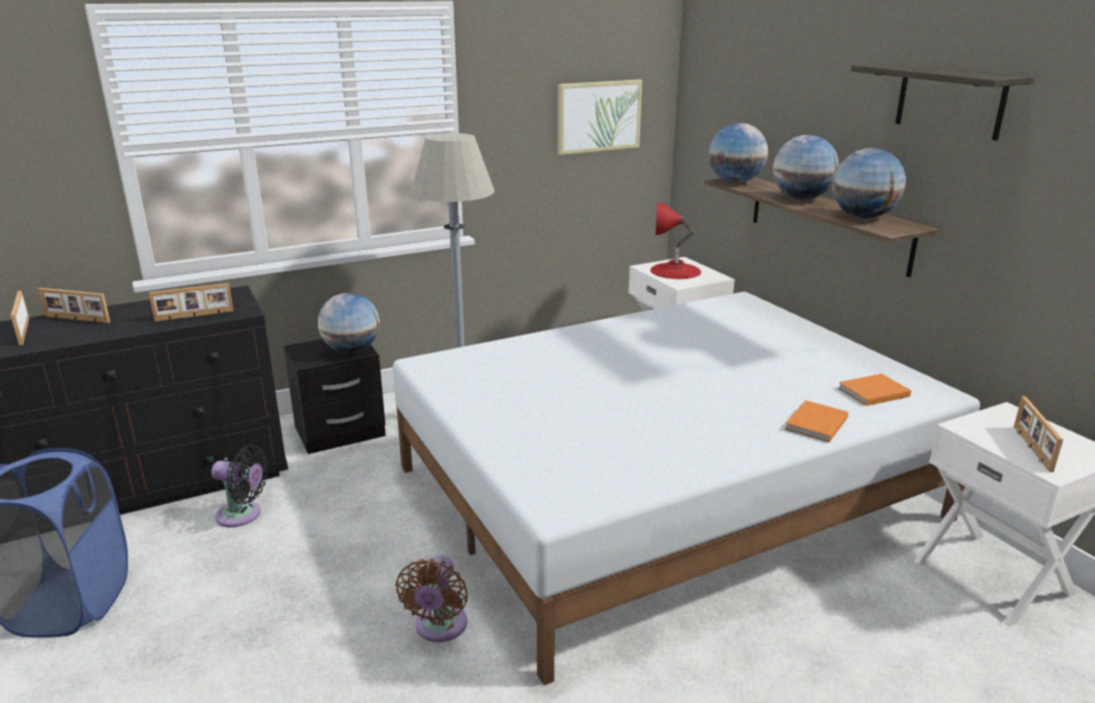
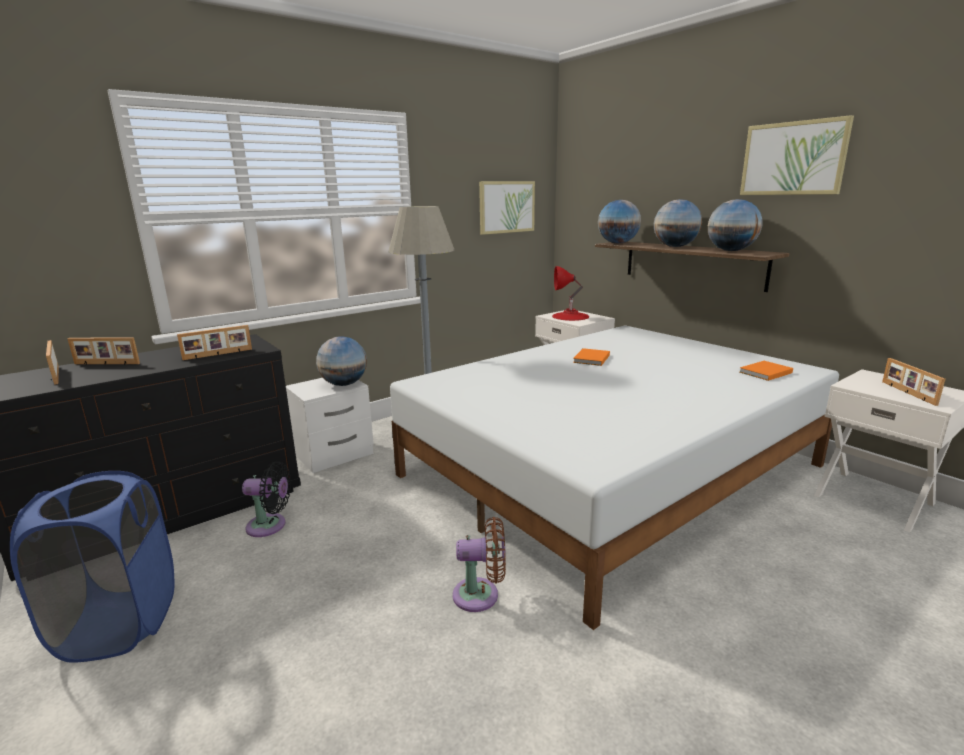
camera: 10 degrees left, 5 degrees down
(340, 432) = (334, 455): black nightstand -> white nightstand
(439, 628) = (481, 595): brown fan -> brown fan turned 90 degrees counterclockwise
(814, 424) = (743, 394): orange book -> orange book (590, 359)
(950, 100) = (793, 158): shelf -> picture

